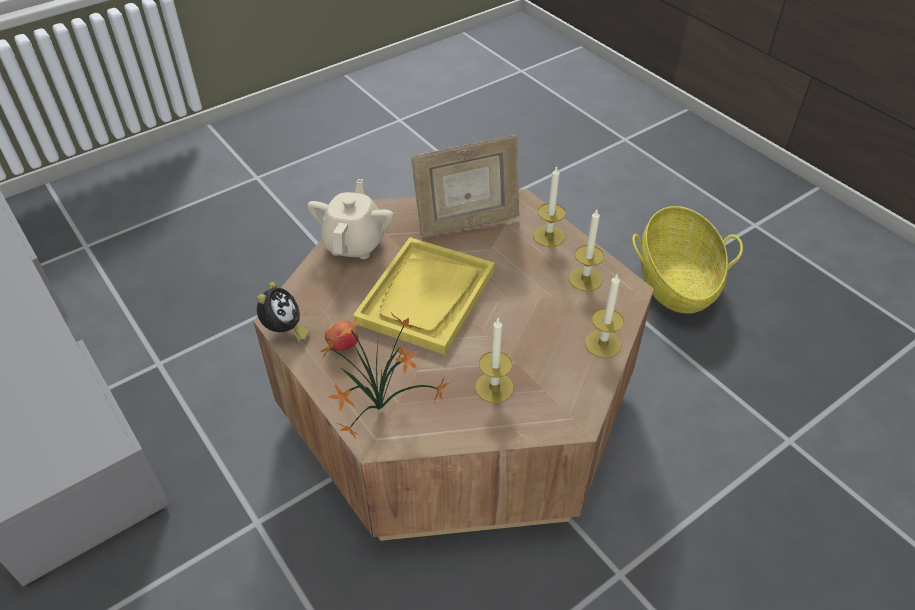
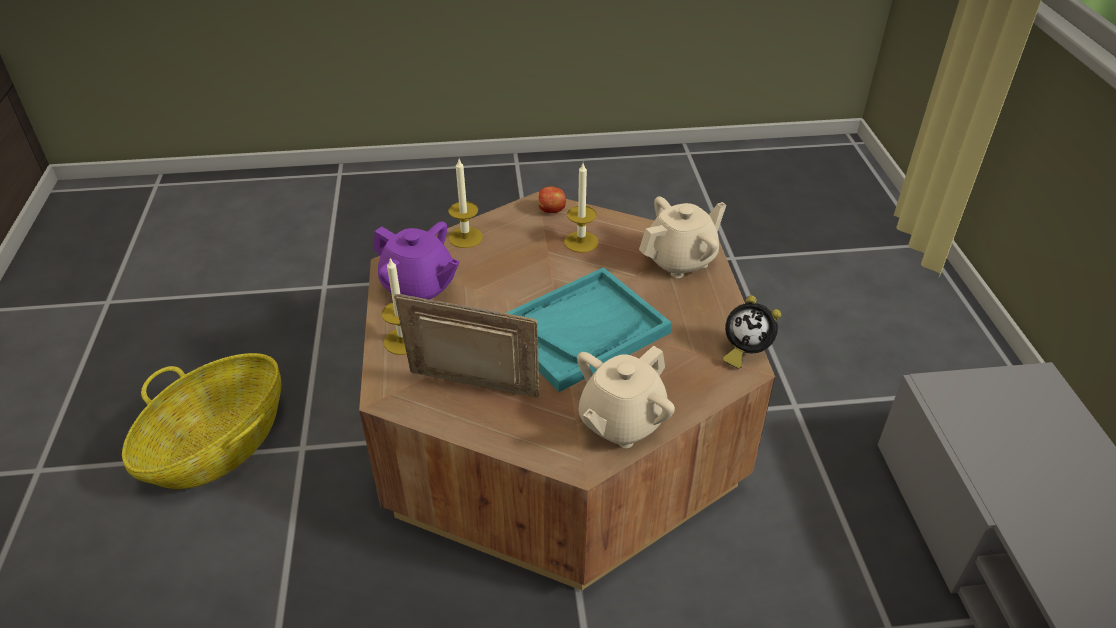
camera: 150 degrees left, 5 degrees down
(284, 331) = (744, 352): alarm clock -> alarm clock turned 105 degrees counterclockwise
(342, 345) = (691, 318): apple -> apple (552, 210)
(383, 407) = (680, 260): potted plant -> beige teapot
(426, 297) = (582, 330): yellow tray -> turquoise tray
(585, 279) = (419, 287): candle -> purple teapot

